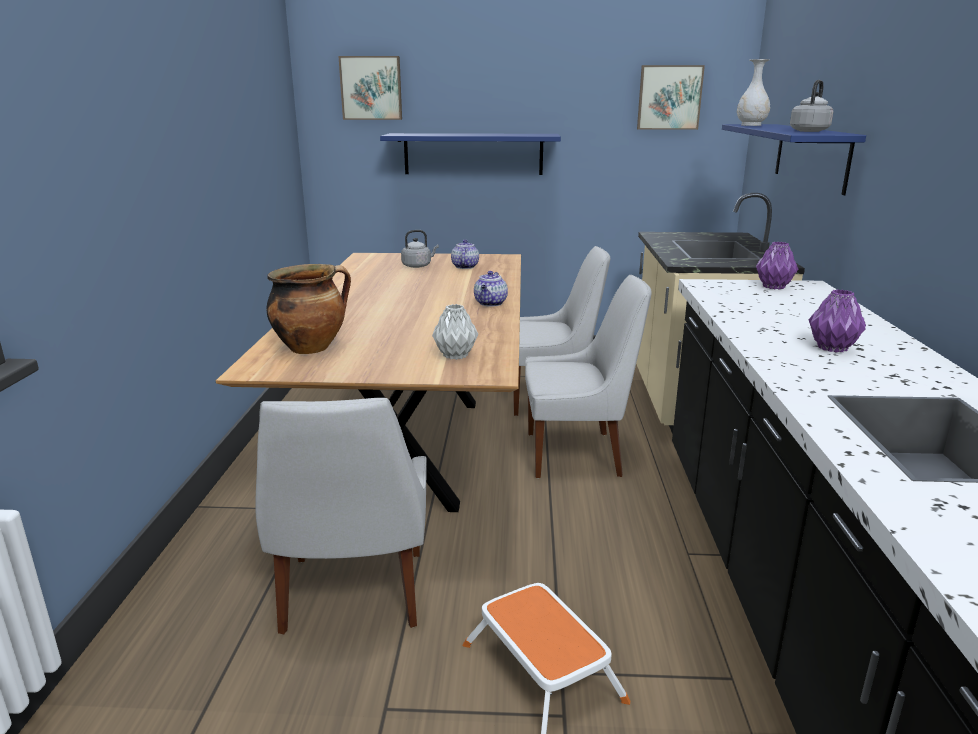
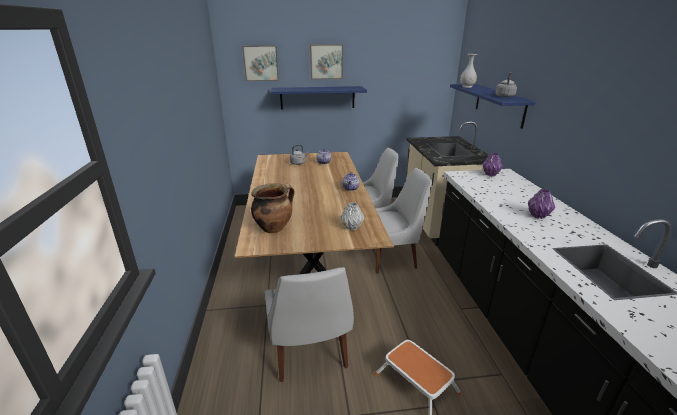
camera: 10 degrees left, 5 degrees up
(669, 97) = (418, 66): picture -> picture (326, 61)

